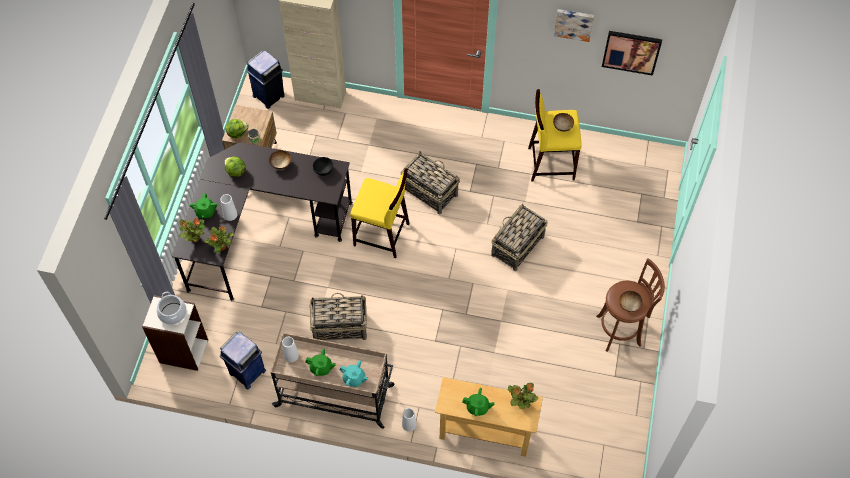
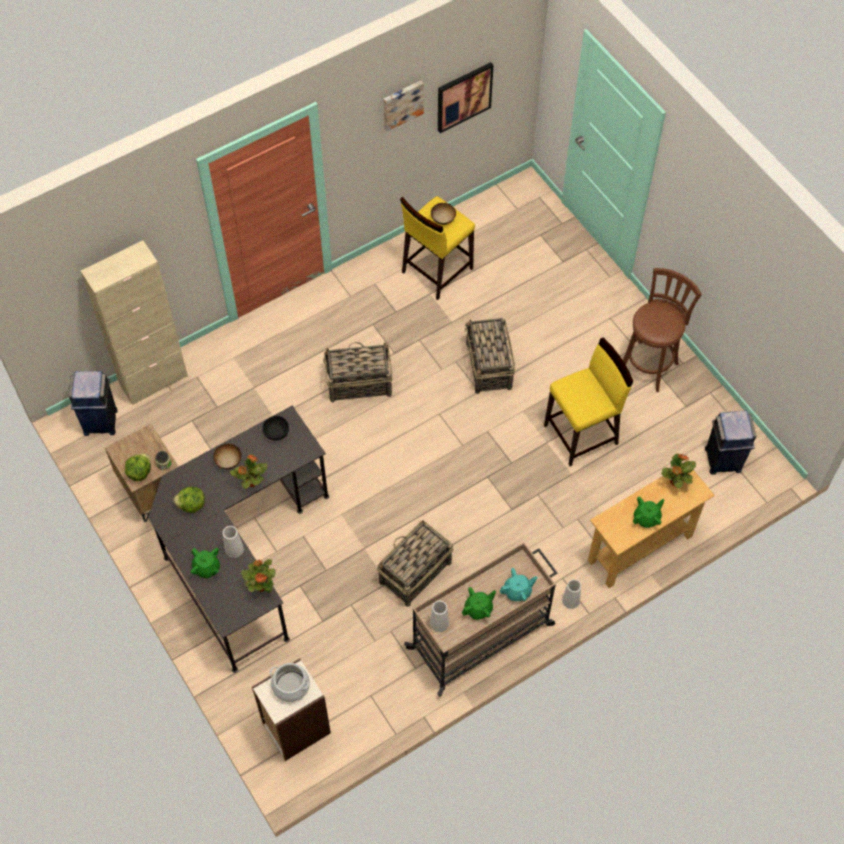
camera: 45 degrees left, 0 degrees up
(194, 238) = (225, 601): potted plant -> potted plant (251, 482)
(247, 372) = (378, 691): blue trash can -> blue trash can (723, 460)
(382, 235) = (360, 459): yellow stool -> yellow stool (582, 435)
(629, 305) = (666, 325): bowl -> none

